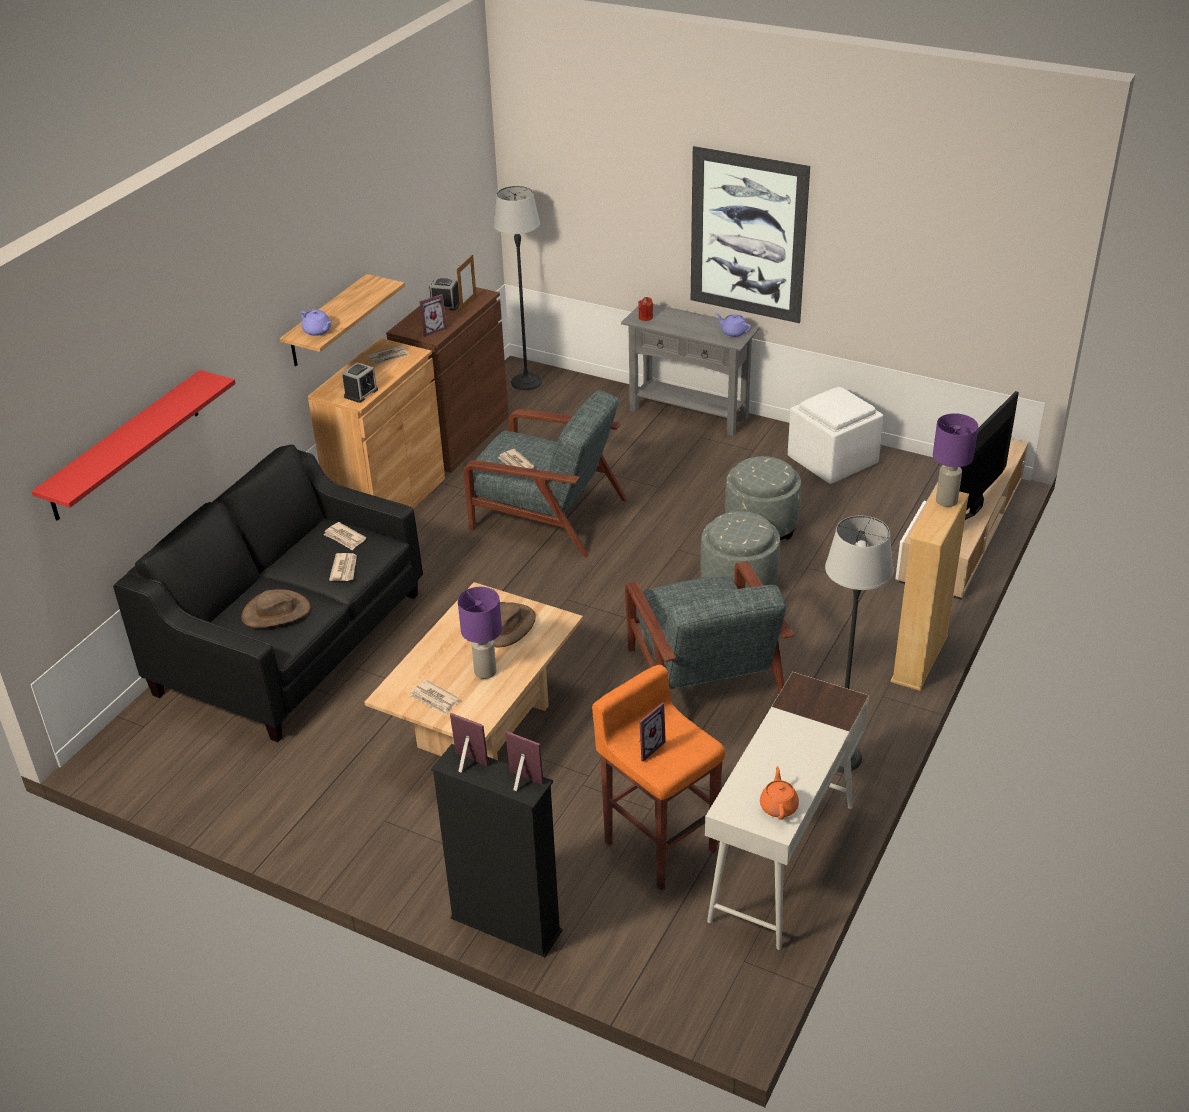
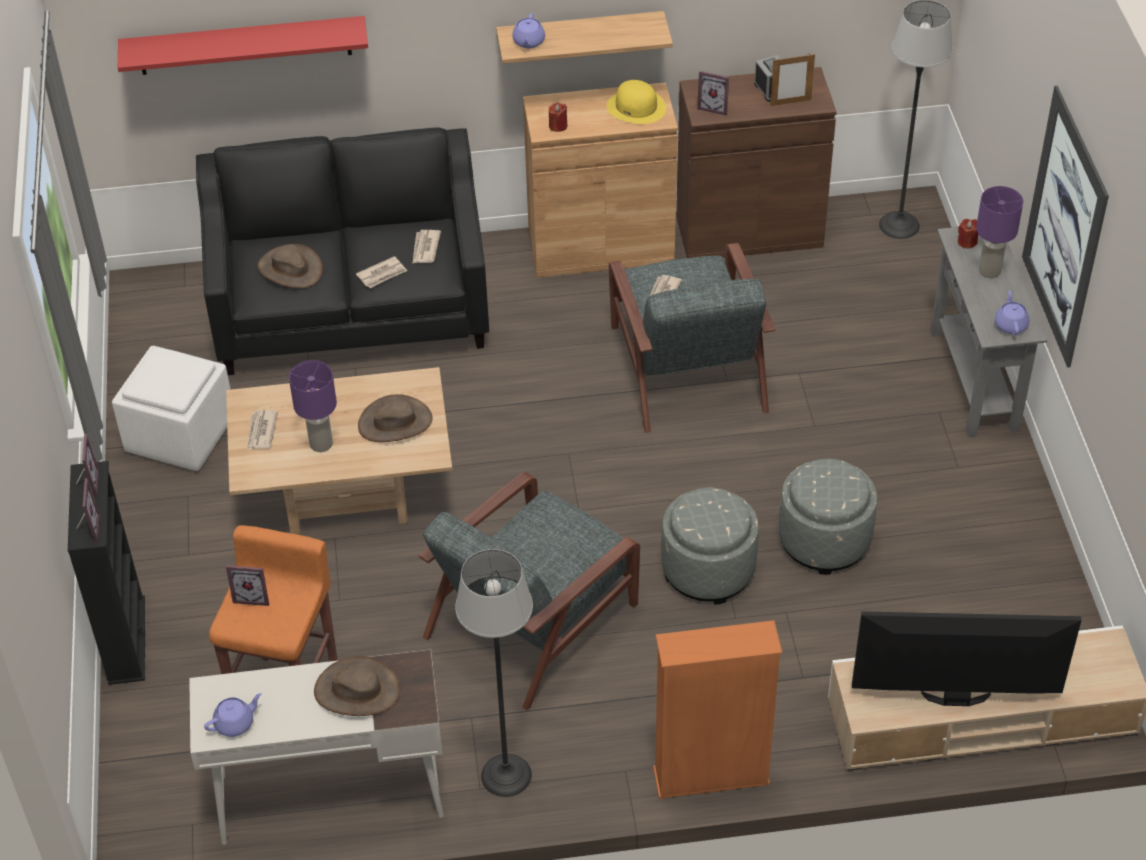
camera: 55 degrees right, 10 degrees up
(361, 393) = (558, 126): alarm clock -> red candle
(388, 357) = (636, 107): newspaper -> yellow hat
(778, 806) = (235, 723): orange teapot -> purple teapot
(801, 725) = (357, 690): none -> brown hat
(833, 461) = (1005, 545): white ottoman -> white ottoman (181, 435)
(919, 659) = (711, 776): beige bookcase -> orange bookcase
(945, 501) = (747, 638): purple table lamp -> purple table lamp (989, 270)

